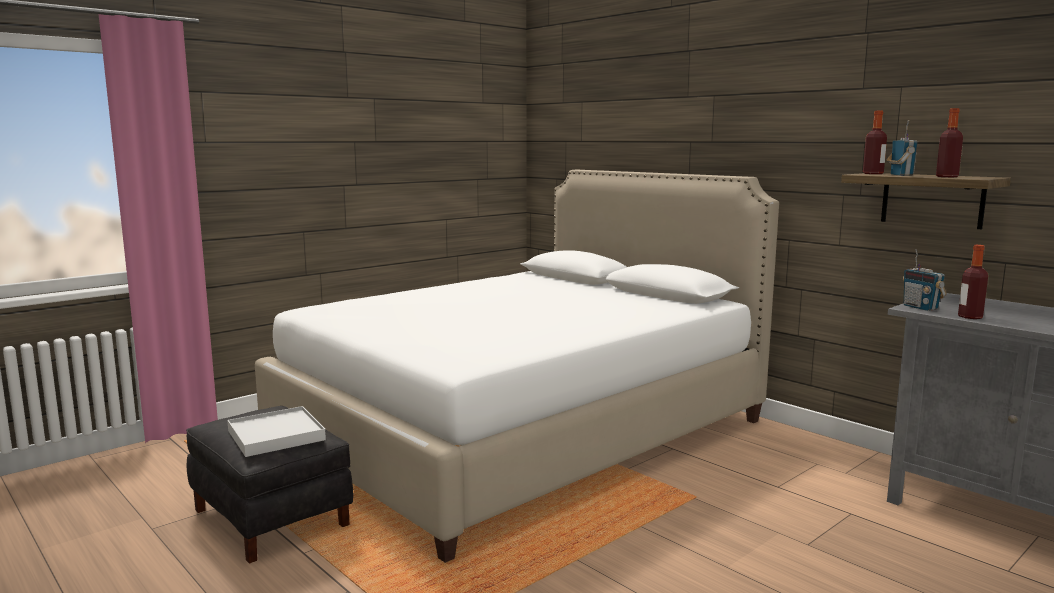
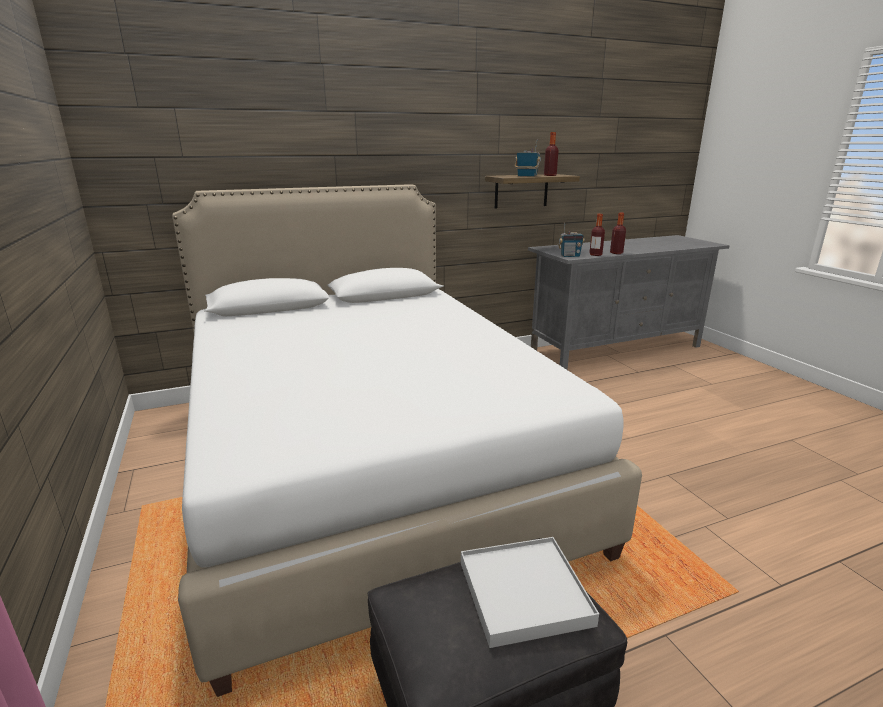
camera: 70 degrees left, 10 degrees up
(873, 173) = (504, 176): bottle -> bottle (616, 253)

